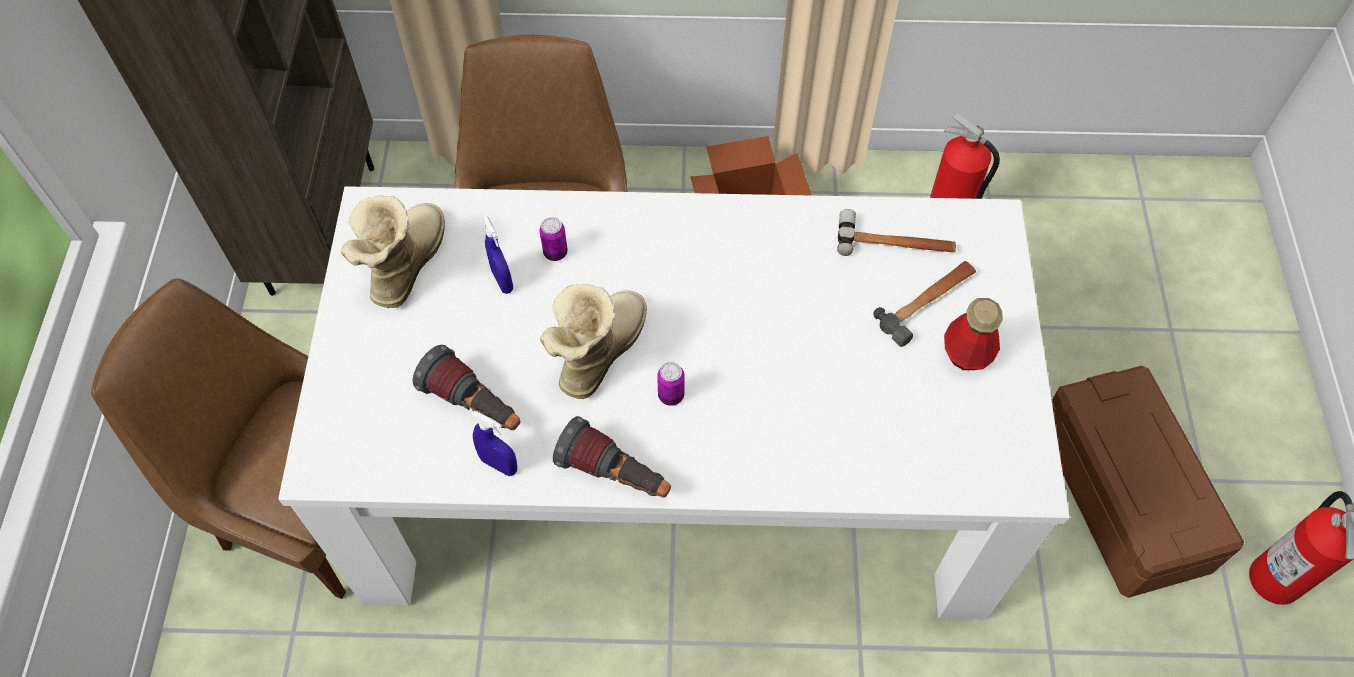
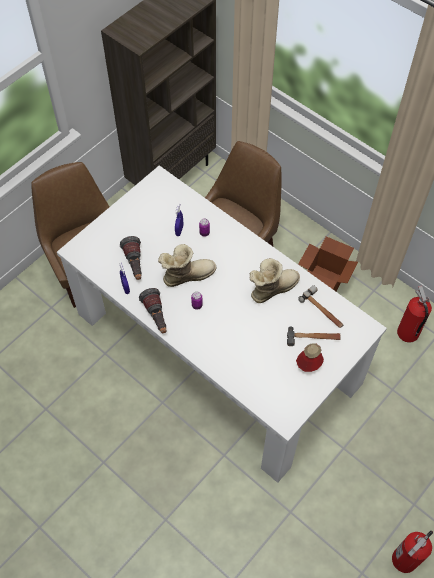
camera: 40 degrees right, 0 degrees up
(403, 265) = (153, 204): boot -> boot (272, 288)
(1124, 495) = (375, 484): brown storage box -> none

